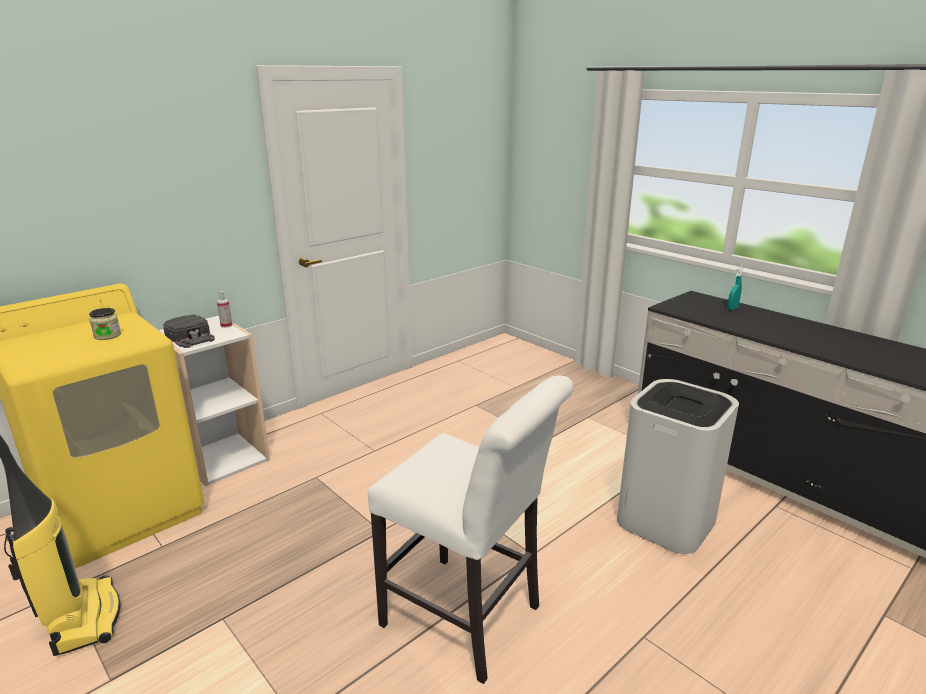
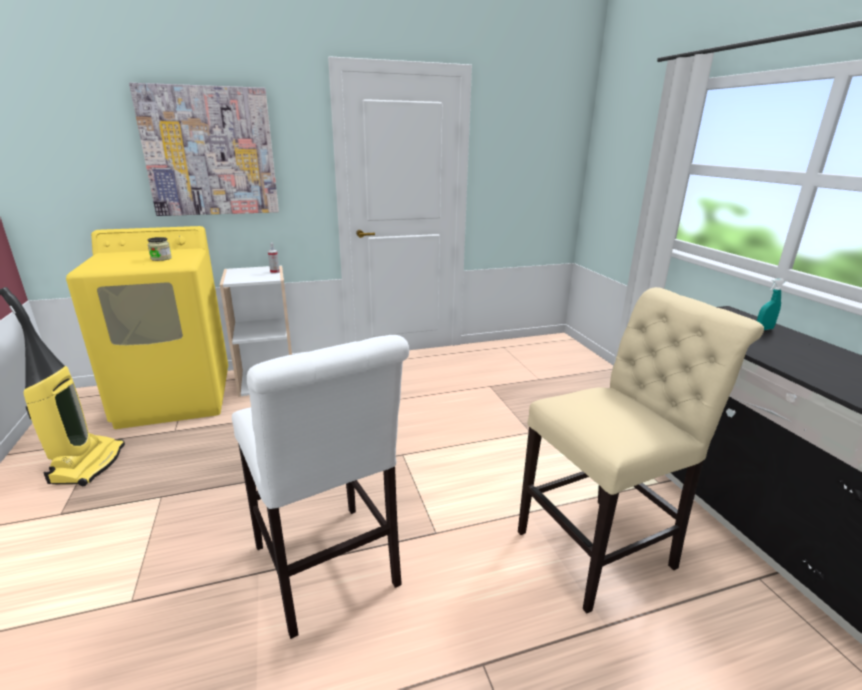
camera: 25 degrees right, 0 degrees up
(124, 189) = (210, 152): none -> picture
(190, 337) = (242, 275): black cap -> none
(666, 520) = (603, 548): white trash can -> beige stool

